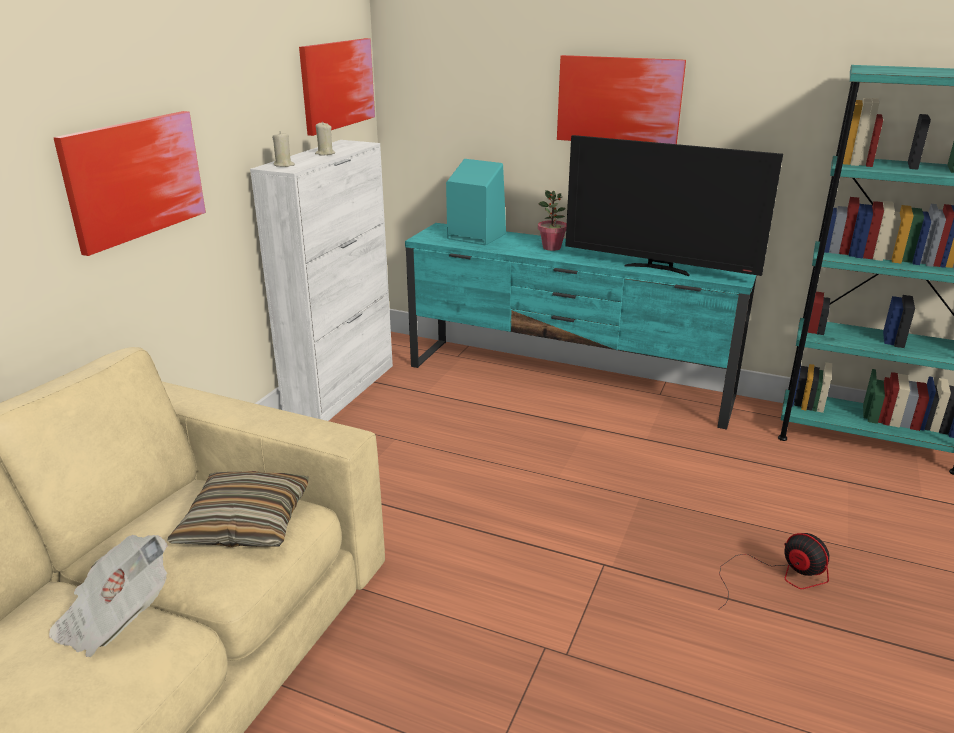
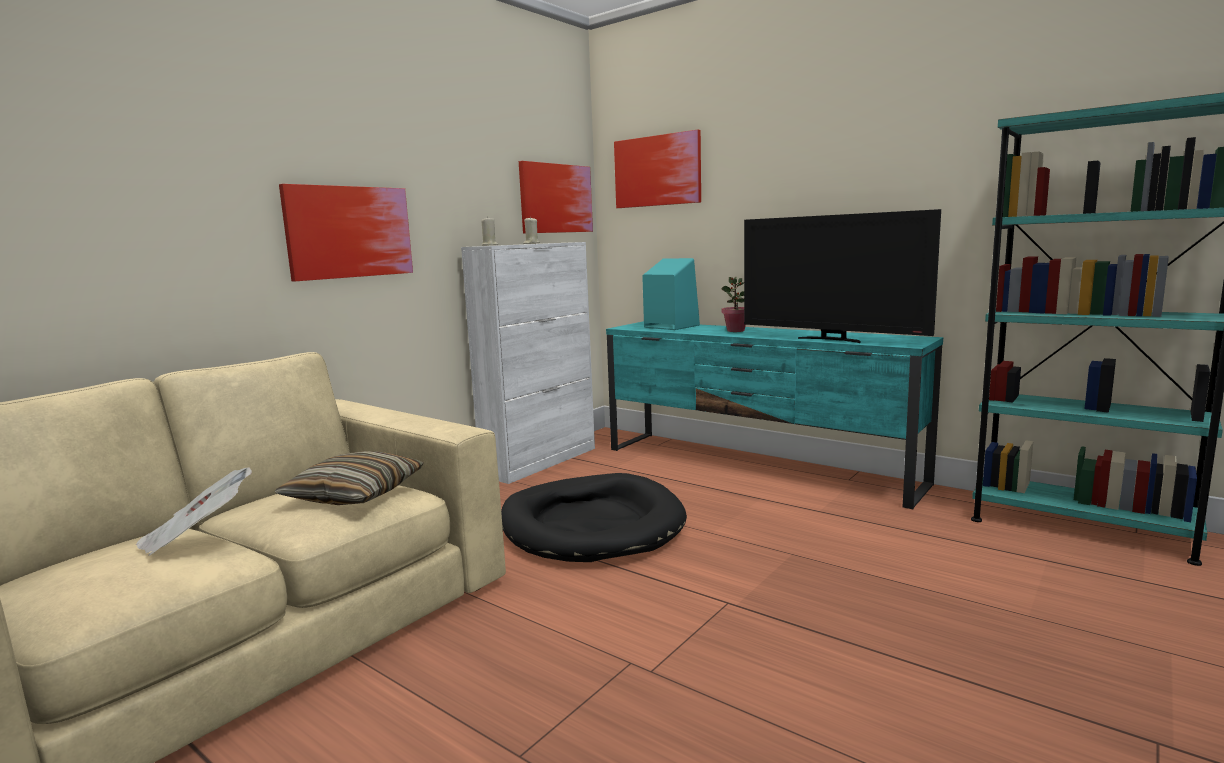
camera: 15 degrees right, 15 degrees down
(436, 478) = (591, 525): none -> black dog bed
(619, 101) = (795, 194): picture -> picture (657, 171)
(777, 577) = (927, 633): fan -> none

